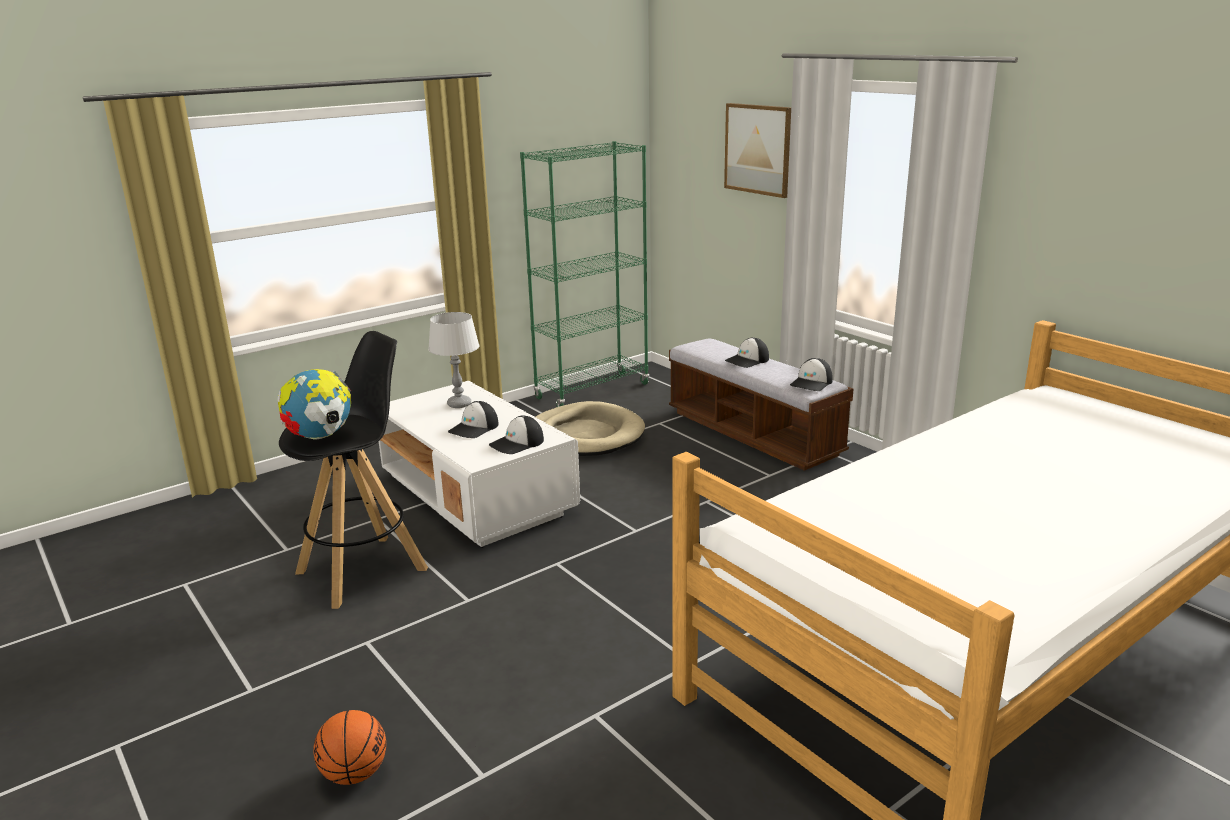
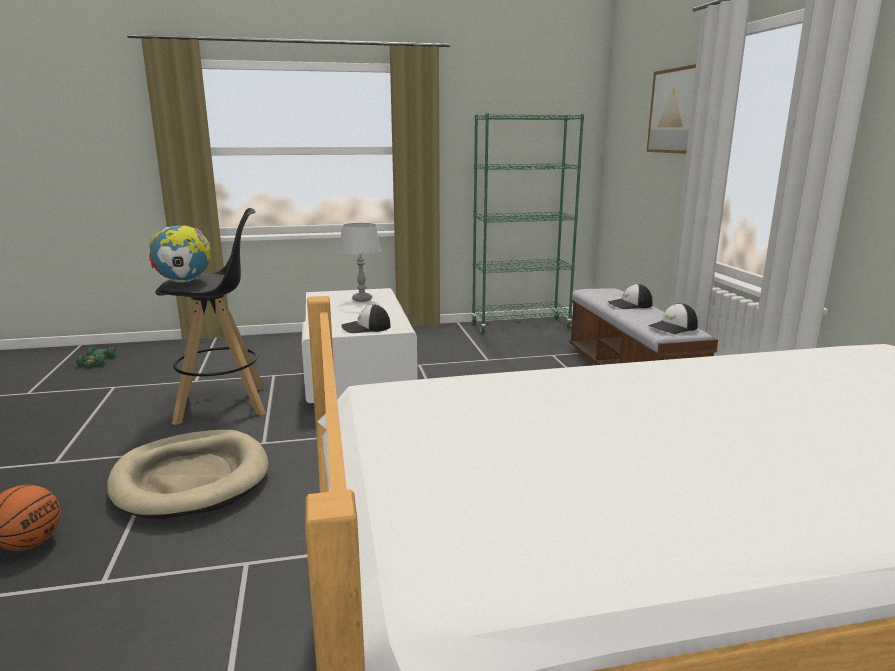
camera: 25 degrees right, 5 degrees down
(104, 556) = (97, 361): none -> green toy car
(474, 428) = (350, 314): cap -> none
(585, 435) = (483, 352): beige dog bed -> beige dog bed (191, 479)

